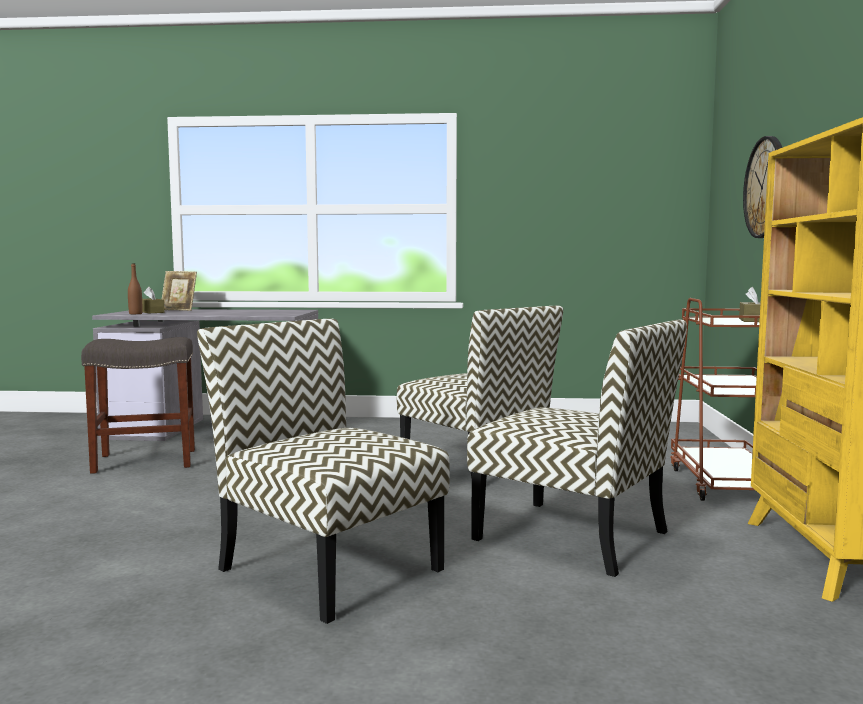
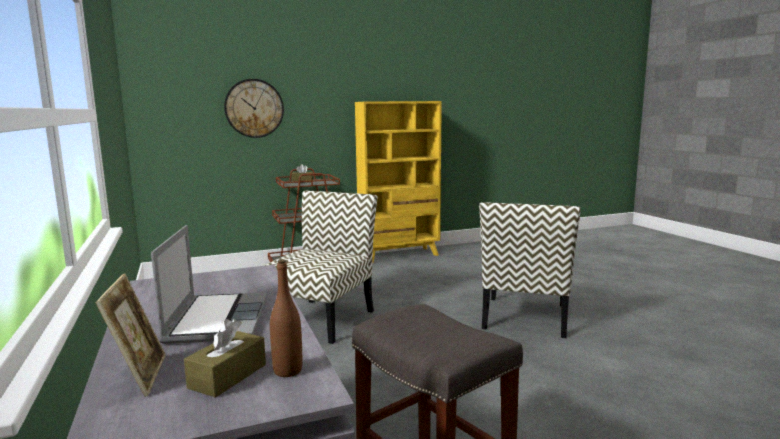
camera: 115 degrees left, 5 degrees up
(215, 312) = (217, 319): none -> laptop
(574, 536) = (422, 284): chair -> none

